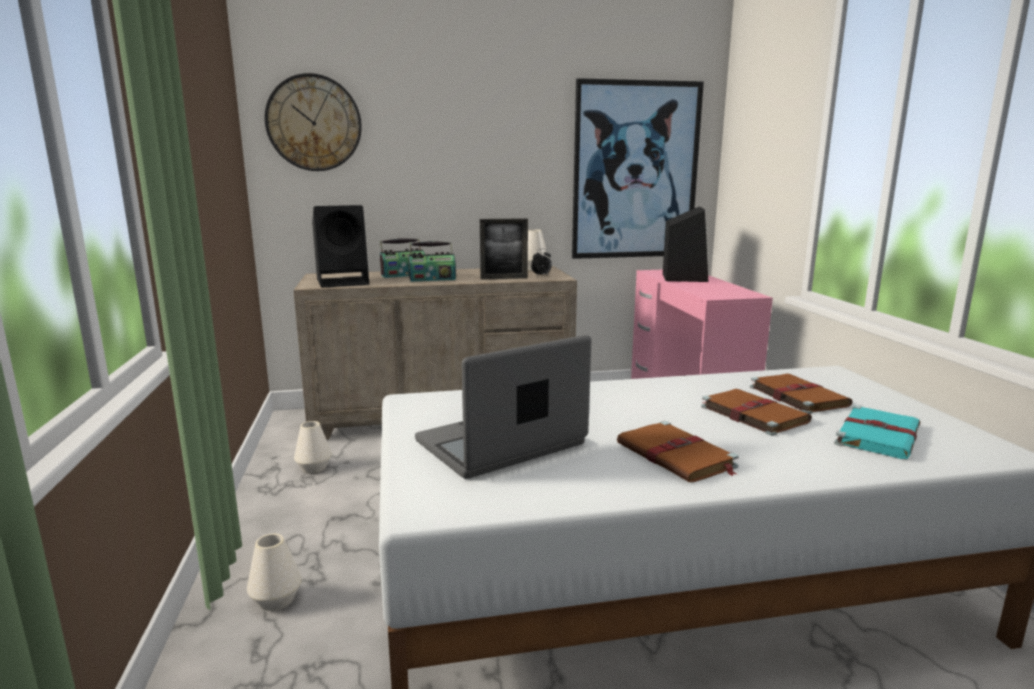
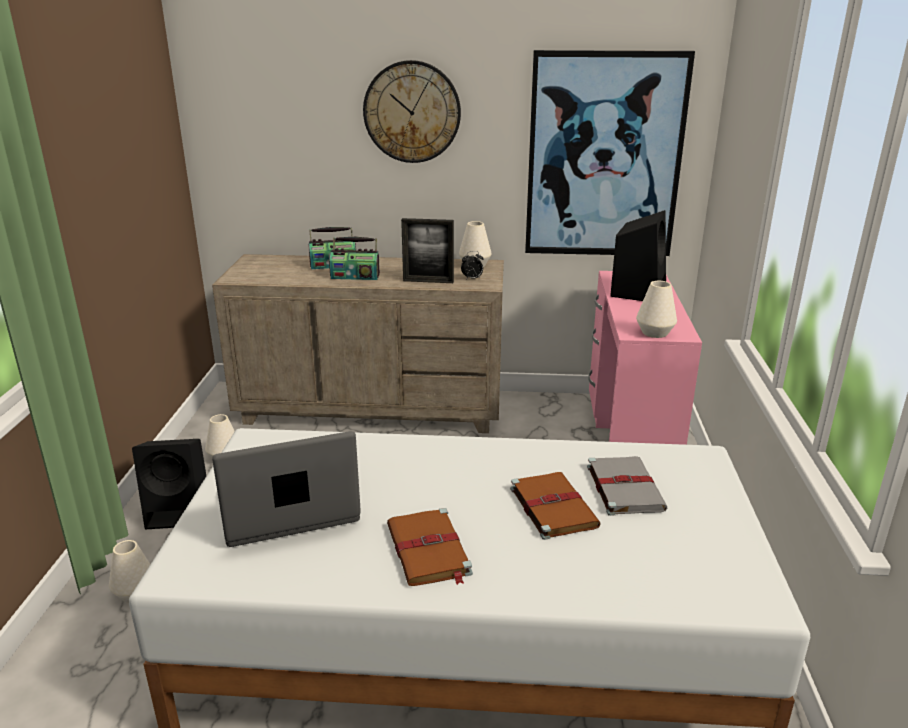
camera: 15 degrees right, 10 degrees up
(314, 123) = (247, 102): wall clock -> wall clock (412, 112)
(344, 282) = (267, 274): black speaker -> black speaker (180, 511)
(729, 295) = (655, 333): none -> white vase
(796, 396) = (624, 487): brown book -> grey book
(877, 435) = (651, 557): turquoise book -> none

